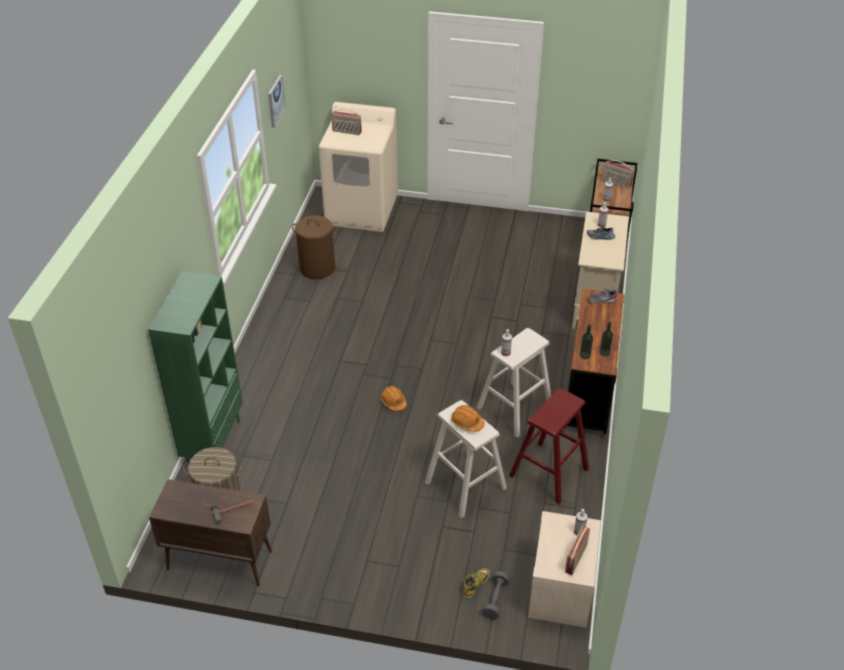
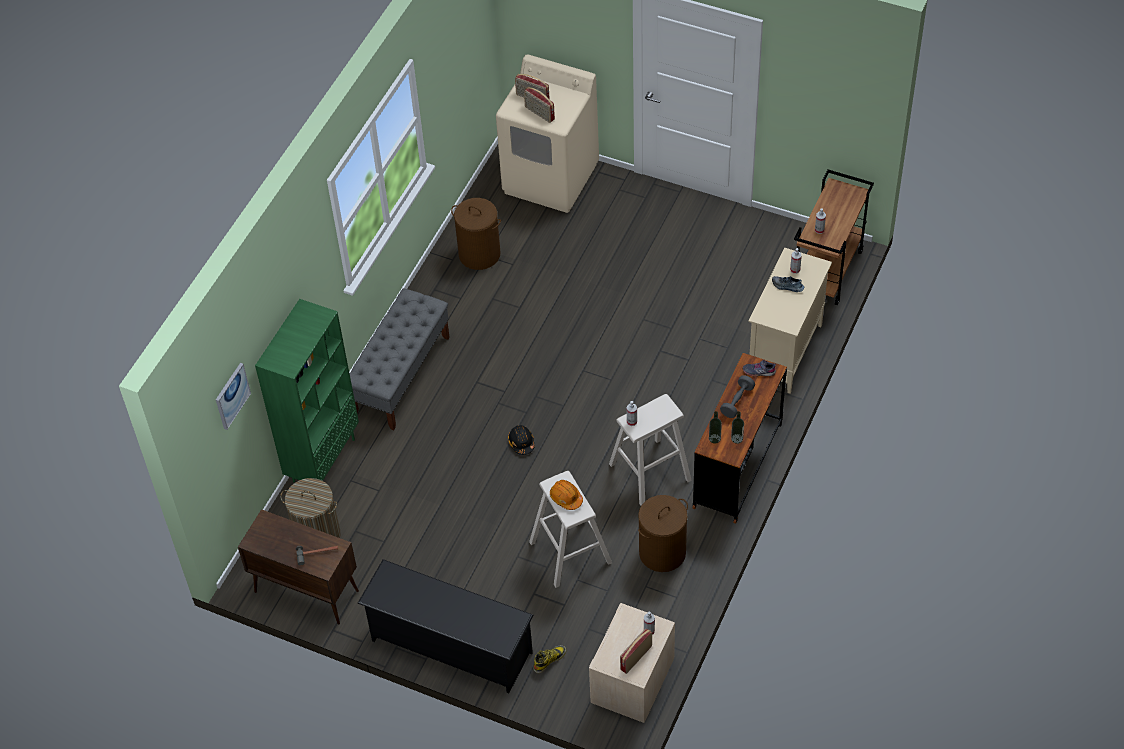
camera: 15 degrees right, 10 degrees up
(271, 365) = (401, 375): none -> grey bench
(275, 101) = (442, 74): picture -> picture (232, 395)
(375, 588) = (450, 646): none -> black shoe rack
(393, 402) = (521, 442): orange hard hat -> black hard hat
(495, 599) = (564, 679): grey dumbbell -> grey dumbbell (737, 401)
(549, 472) = (662, 553): red stool -> brown laundry basket
(616, 183) = (839, 207): radio -> radio (539, 113)

